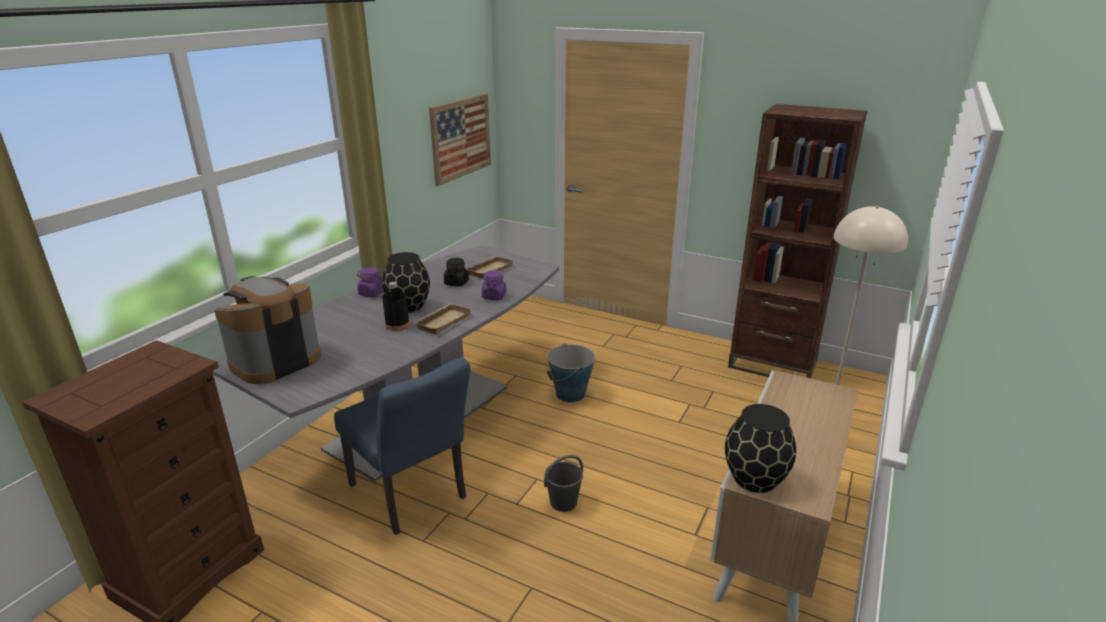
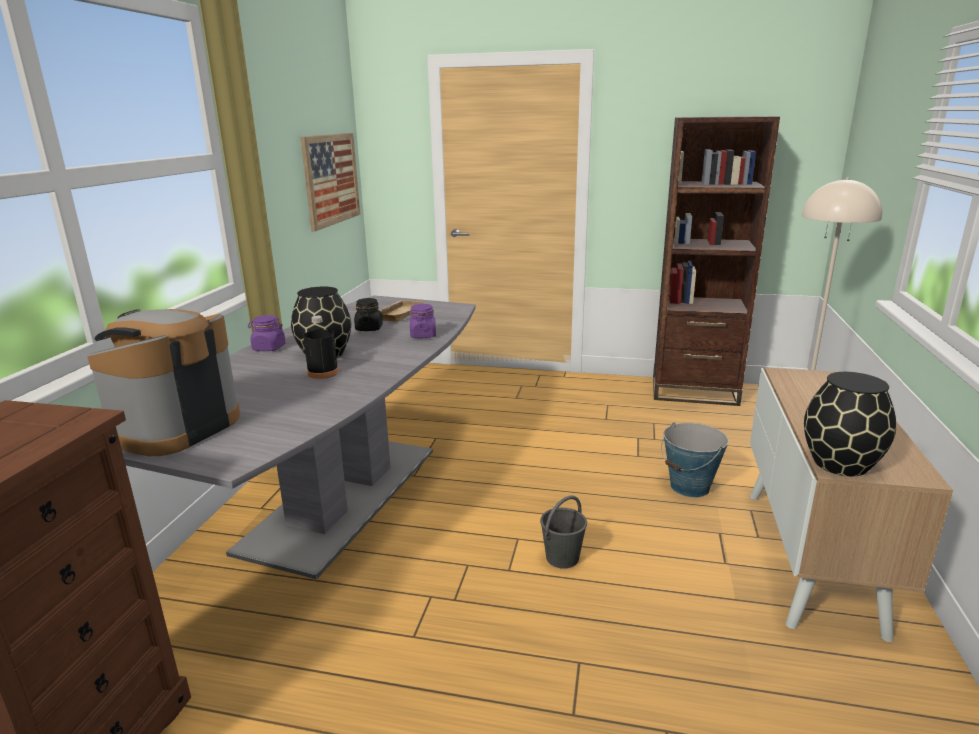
camera: 15 degrees left, 5 degrees down
(412, 496) = (374, 586): blue chair -> none
(443, 321) = (378, 363): beige tray -> none
(570, 394) = (507, 447): bucket -> bucket (690, 487)

